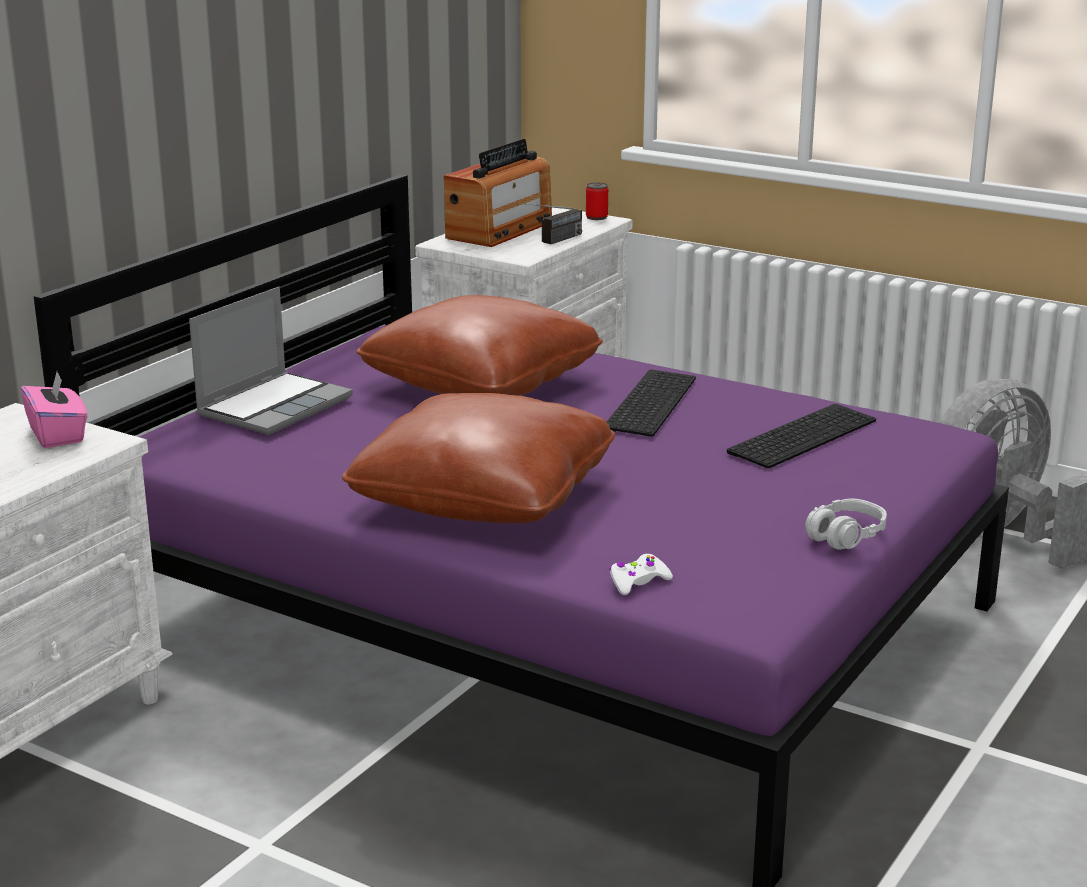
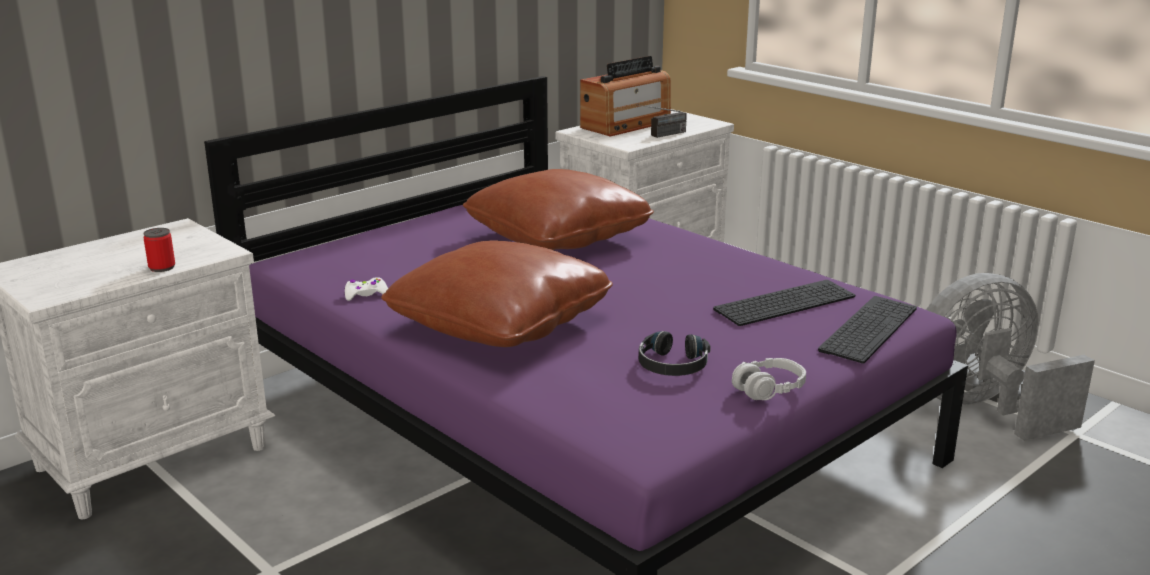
camera: 15 degrees right, 0 degrees up
(58, 435) = (195, 243): pink tissue box -> none
(275, 406) = (396, 239): laptop -> none
(596, 217) = (706, 120): can -> can (162, 267)
(638, 582) = (571, 406): white game controller -> white game controller (365, 294)
(648, 402) = (676, 263): keyboard -> keyboard (866, 328)
(721, 522) = (672, 365): none -> black headphones

